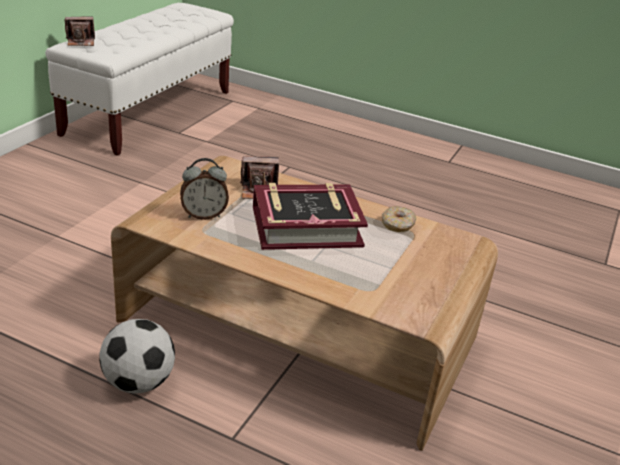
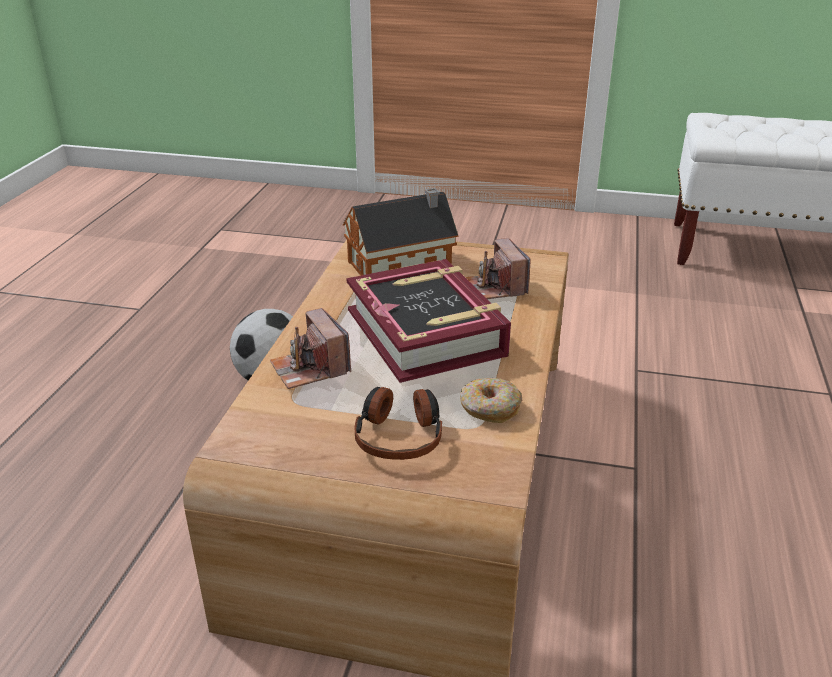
camera: 80 degrees right, 0 degrees up
(81, 42) = (726, 117): camera -> camera (310, 369)
(204, 215) = (403, 266): alarm clock -> toy house
(416, 258) = (399, 435): none -> headphones

